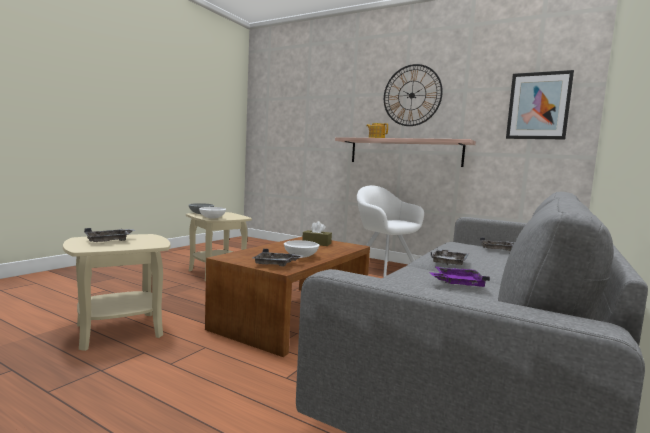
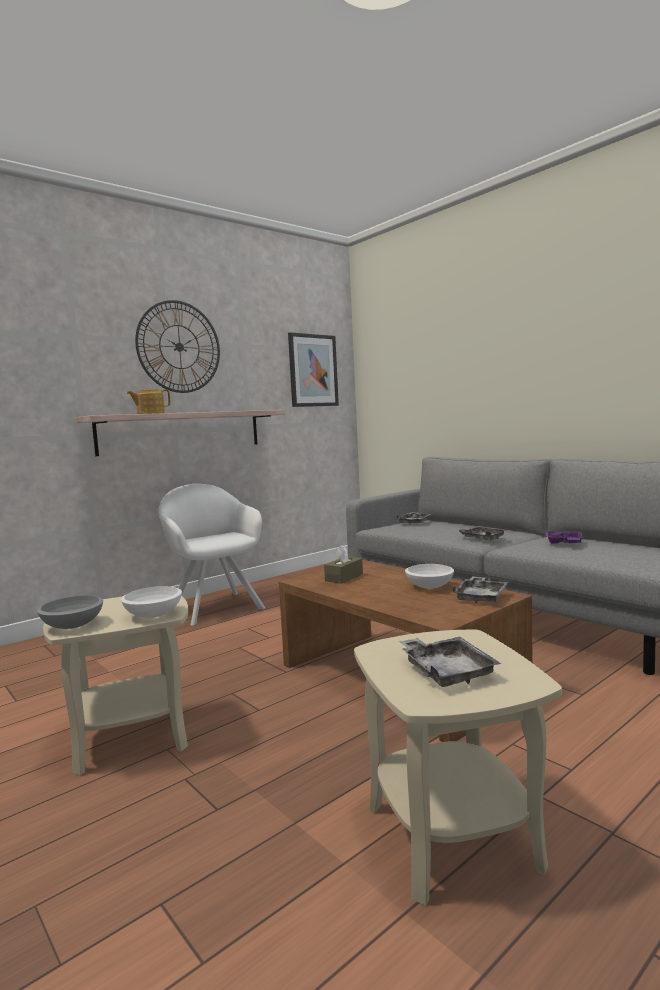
camera: 70 degrees left, 0 degrees up
(383, 267) = (214, 606): white armchair -> white armchair turned 75 degrees clockwise

